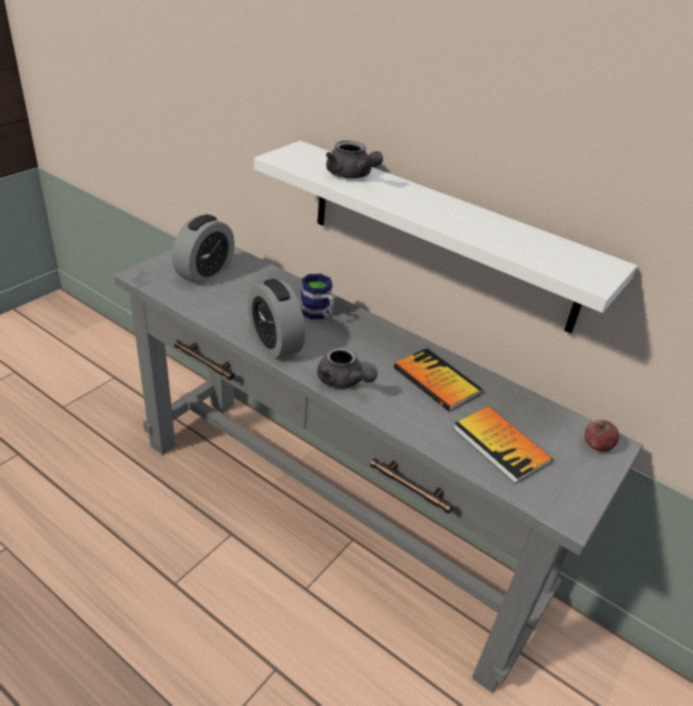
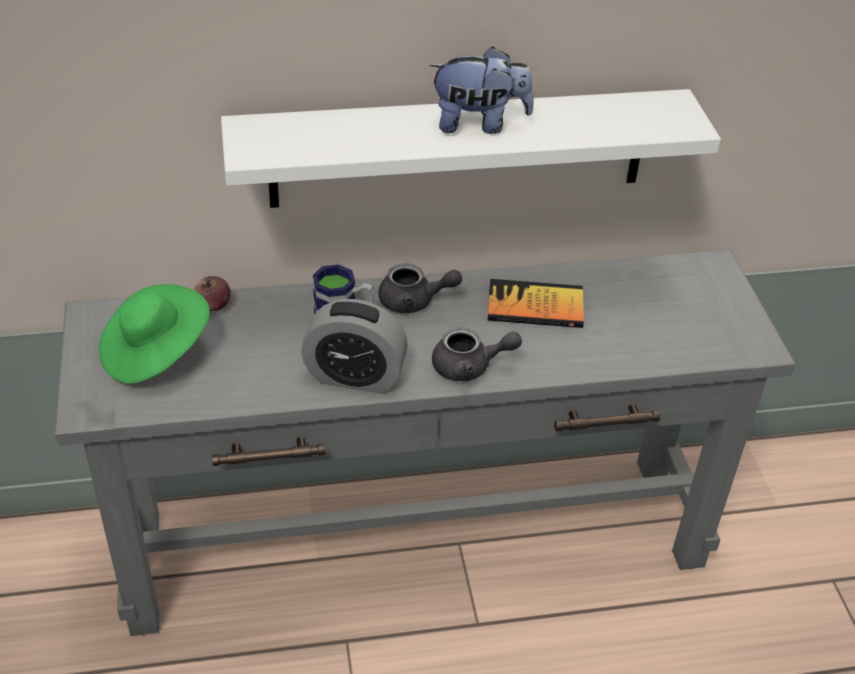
camera: 45 degrees left, 5 degrees up
(205, 272) = (154, 353): alarm clock -> green hat
(351, 176) = (354, 133): grey teapot -> grey teapot (414, 302)
(435, 207) = (479, 124): none -> plush toy
(501, 445) = (654, 327): book -> none
(596, 445) = (707, 274): apple -> apple (213, 305)

